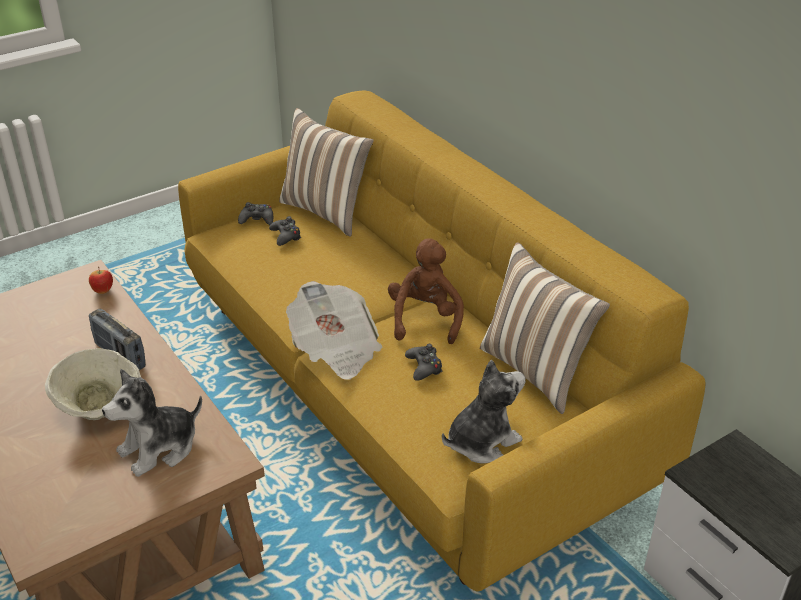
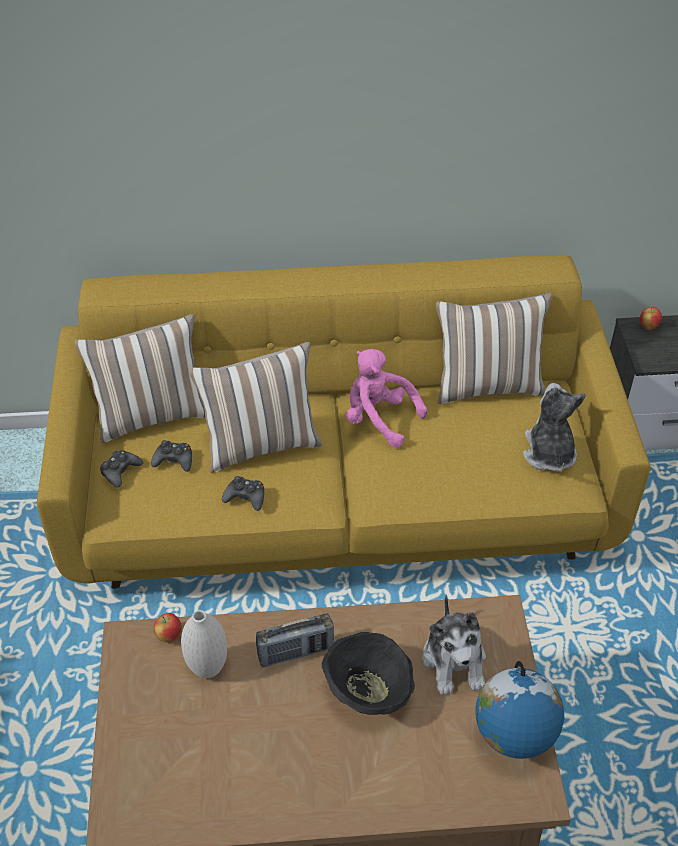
camera: 60 degrees left, 10 degrees up
(81, 319) = (208, 669): none -> white vase
(85, 514) = (511, 743): none -> globe
(100, 408) = (368, 692): beige bowl -> black bowl
(335, 349) = (378, 493): newspaper -> none
(339, 269) = (261, 444): none -> pillow
(424, 367) = (444, 446): black game controller -> black game controller (245, 497)
(425, 319) = (379, 419): brown plush toy -> pink plush toy
(752, 458) = (648, 327): none -> apple

